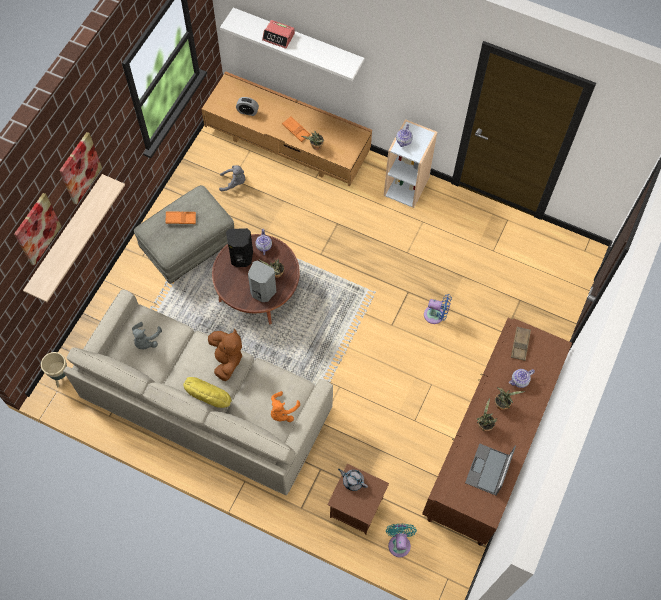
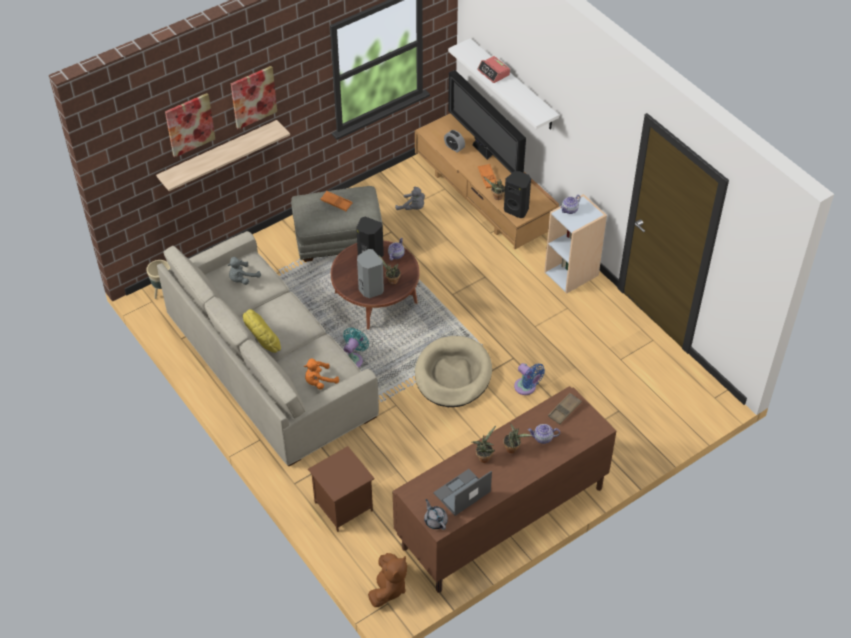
camera: 30 degrees right, 15 degrees down
(226, 359) = (300, 322): brown plush toy -> brown plush toy (388, 588)
(276, 105) = (483, 152): none -> television
(340, 152) = (517, 209): none -> black speaker
(353, 481) = (343, 461): grey teapot -> grey teapot (435, 520)
(368, 333) = (453, 374): none -> beige dog bed
(399, 543) = (363, 553): turquoise fan -> turquoise fan (353, 359)

